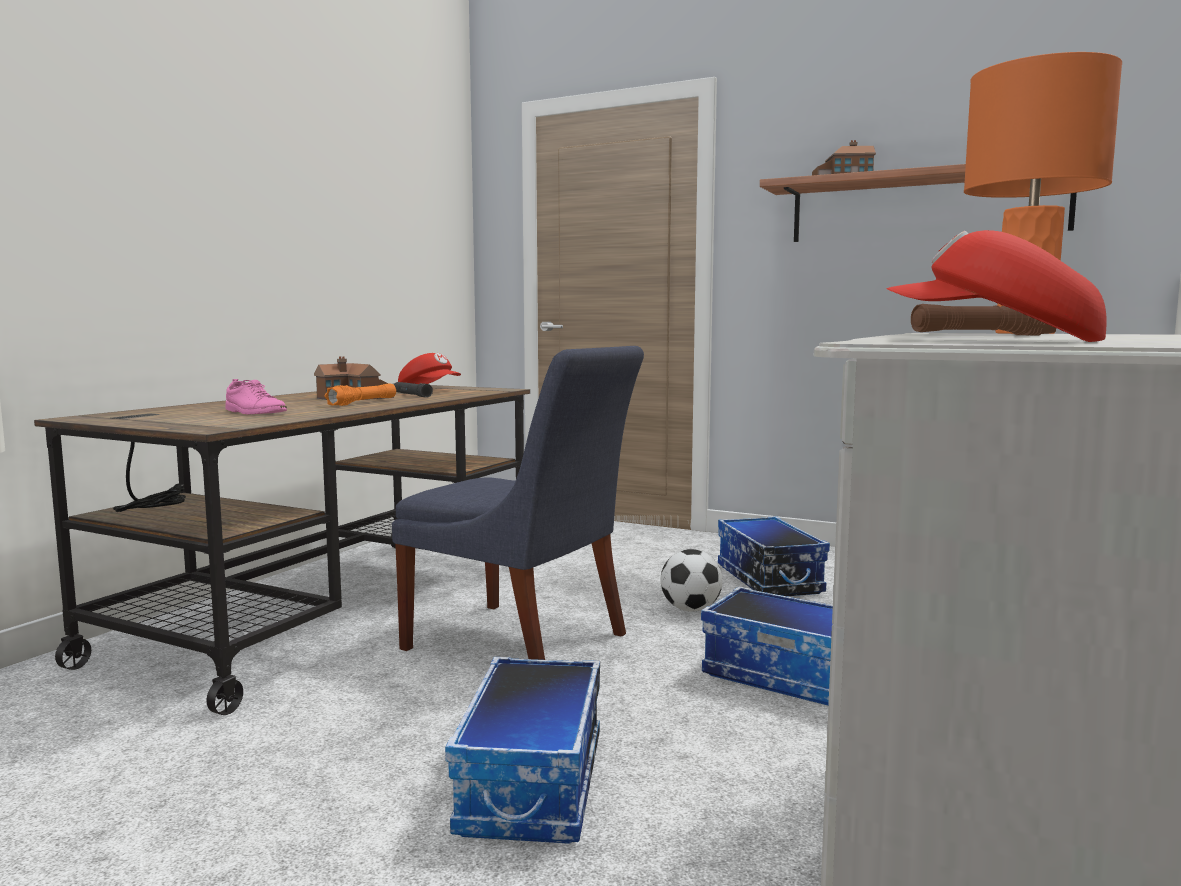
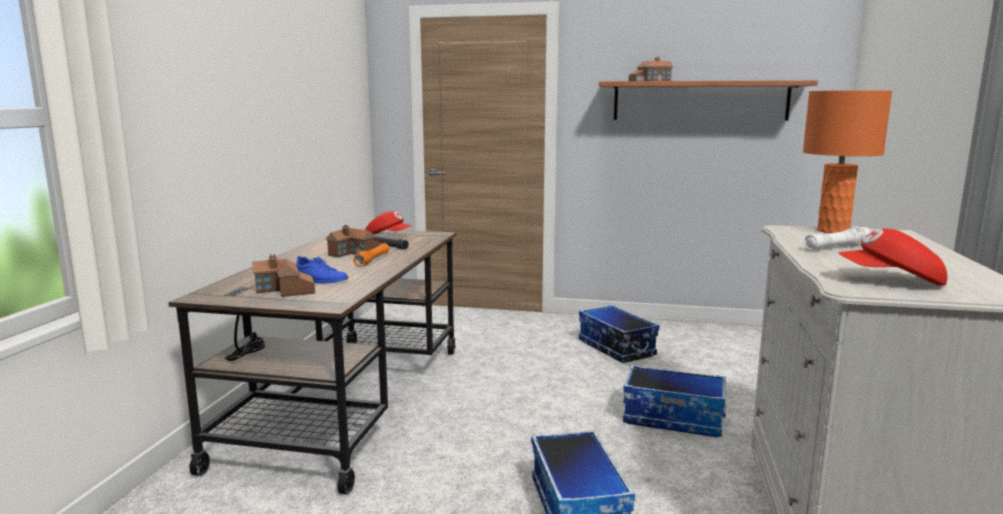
camera: 15 degrees left, 5 degrees up
(189, 417) = (285, 291): none -> toy house
(255, 412) = (320, 280): pink shoe -> blue shoe
(523, 644) = (500, 415): blue chair -> none
(690, 609) = (584, 376): football -> none
(983, 335) = (836, 247): brown flashlight -> white flashlight

